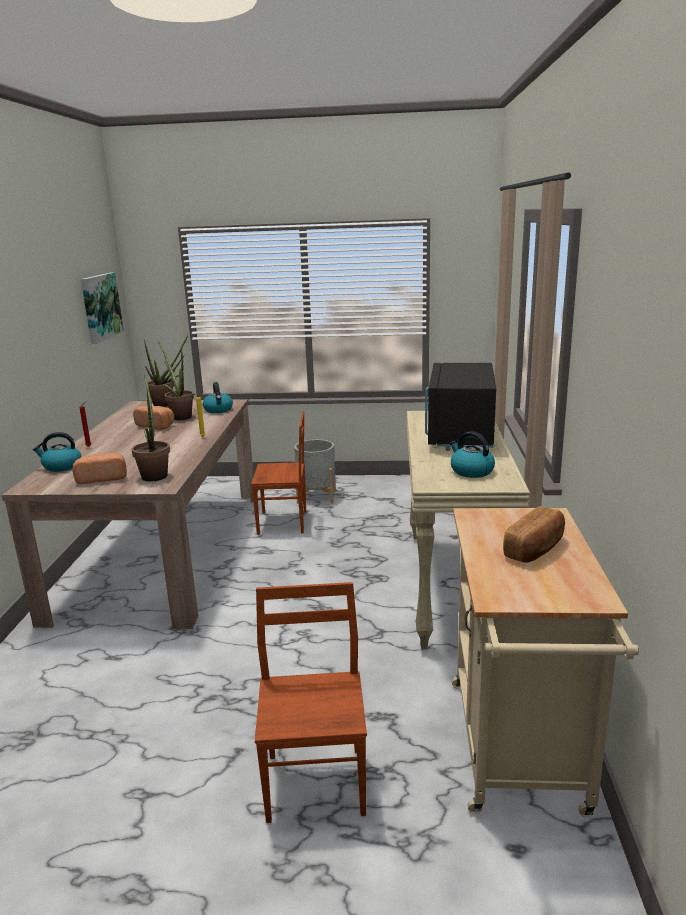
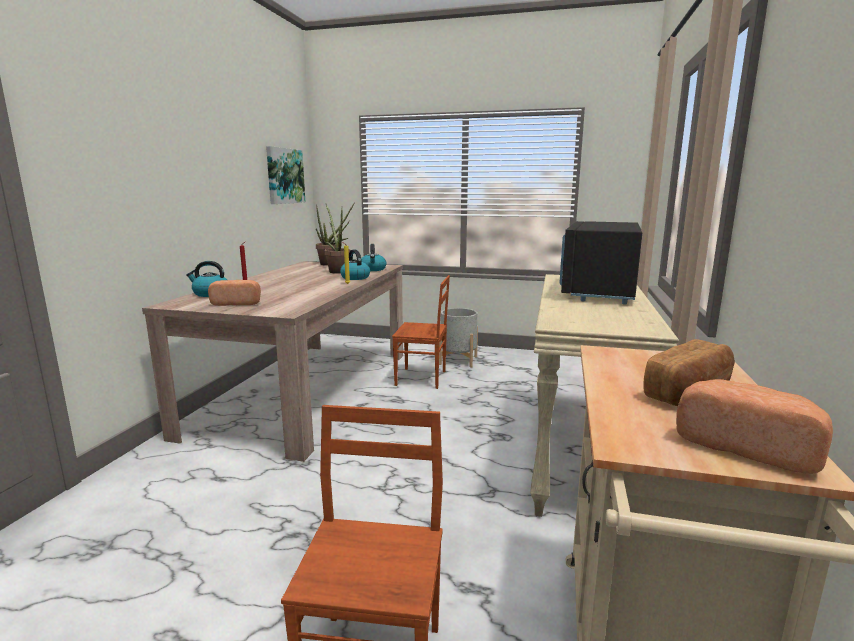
camera: 10 degrees right, 5 degrees down
(155, 474) = (286, 304): potted plant -> none
(157, 426) = (313, 275): bread -> bread (746, 446)
(471, 471) = (607, 317): kettle -> kettle (355, 277)

